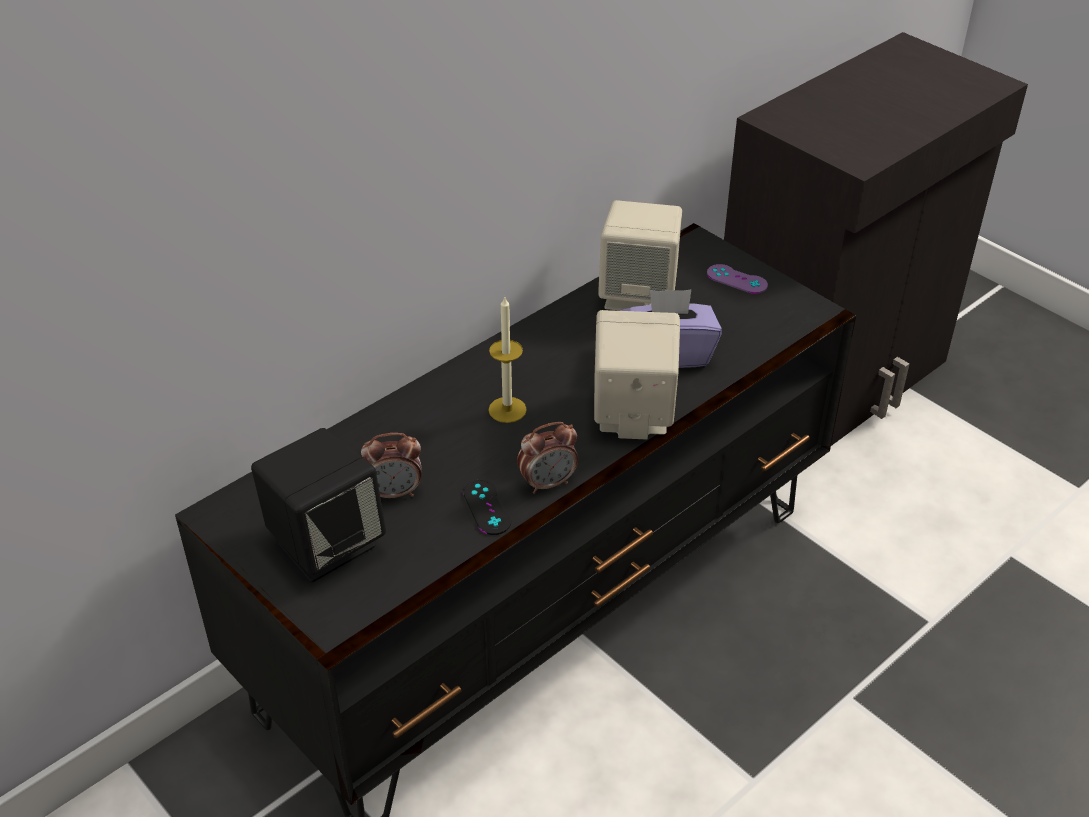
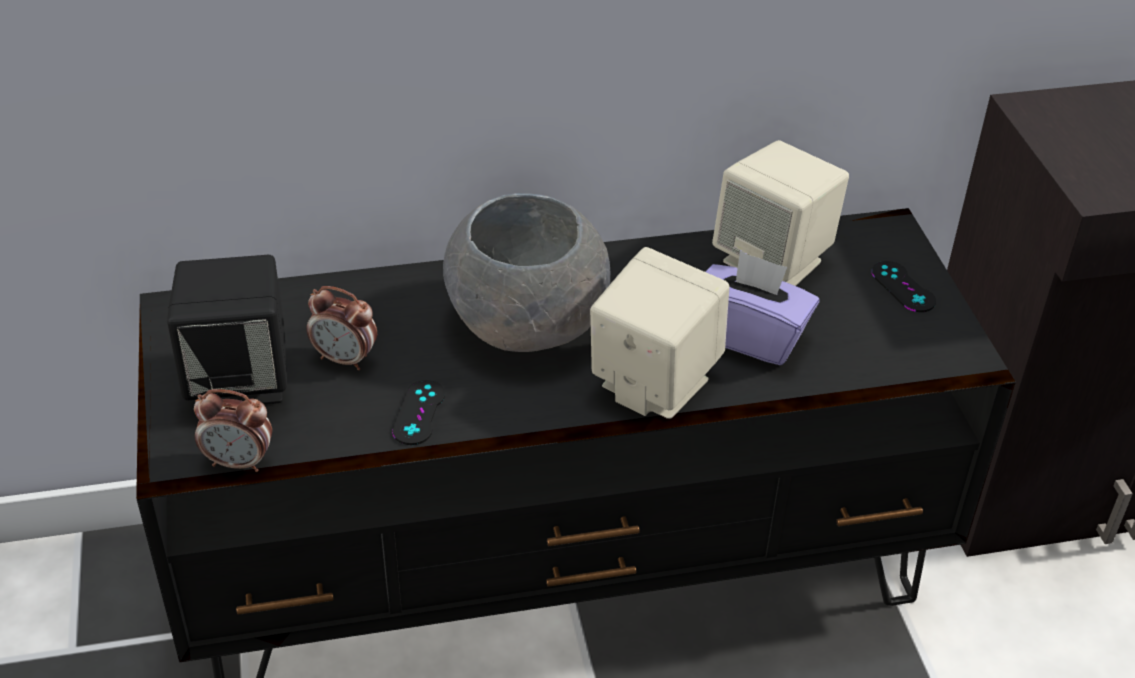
camera: 30 degrees right, 0 degrees up
(507, 410) = (527, 324): candle -> grey bowl
(548, 483) = (501, 415): alarm clock -> alarm clock (239, 462)
(737, 279) = (903, 287): purple game controller -> black game controller

